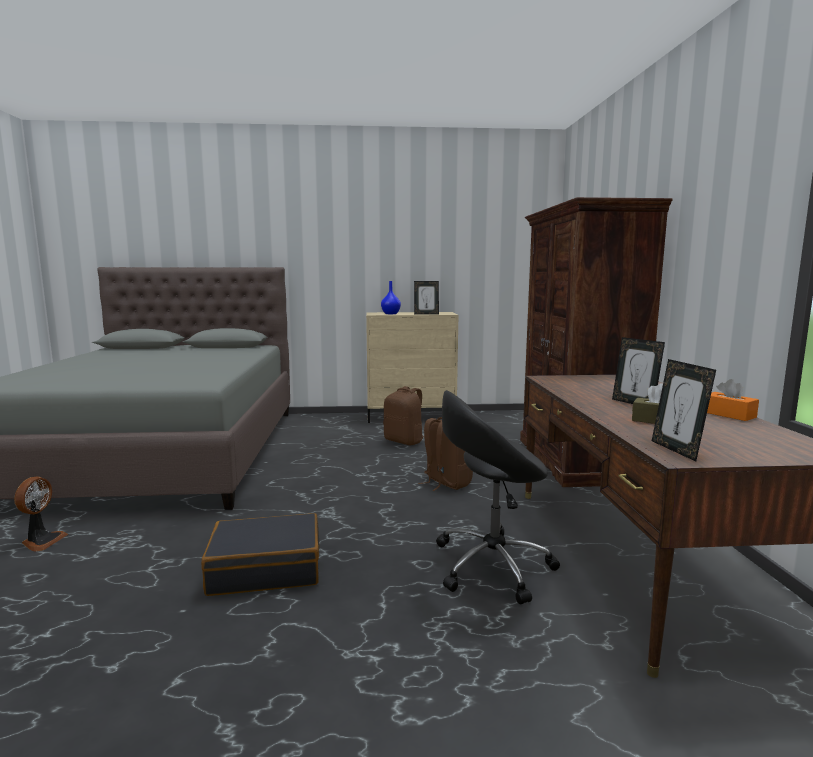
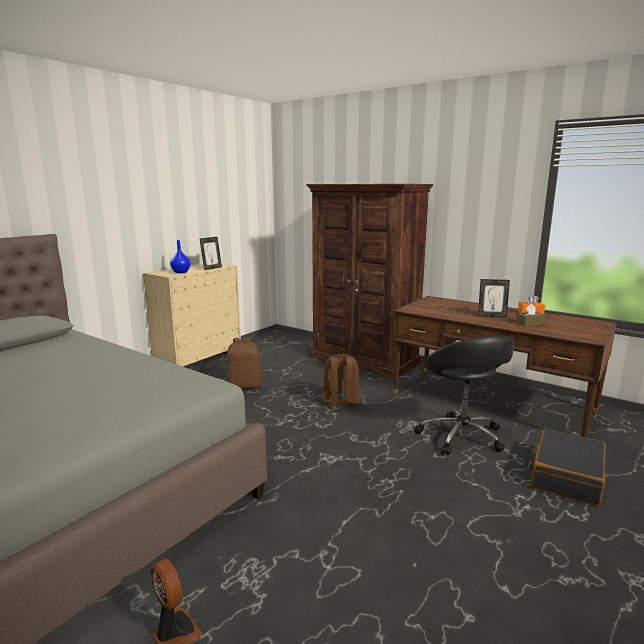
camera: 50 degrees left, 5 degrees up
(266, 568) = (388, 510): black suitcase -> black suitcase (566, 476)
(489, 565) = (462, 437): black office chair -> black office chair turned 45 degrees counterclockwise
(677, 450) = (580, 336): picture frame -> none

